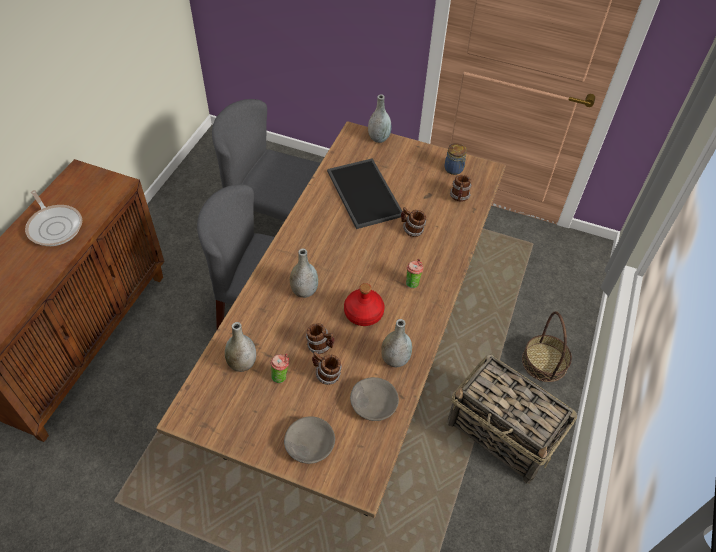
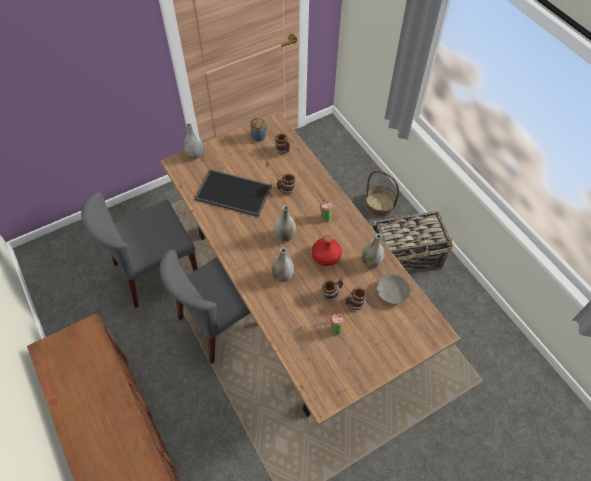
camera: 50 degrees left, 5 degrees up
(55, 226) = (88, 395): frying pan -> none
(242, 363) = (309, 344): grey vase -> grey vase (285, 236)
(309, 444) = (394, 343): grey bowl -> none

